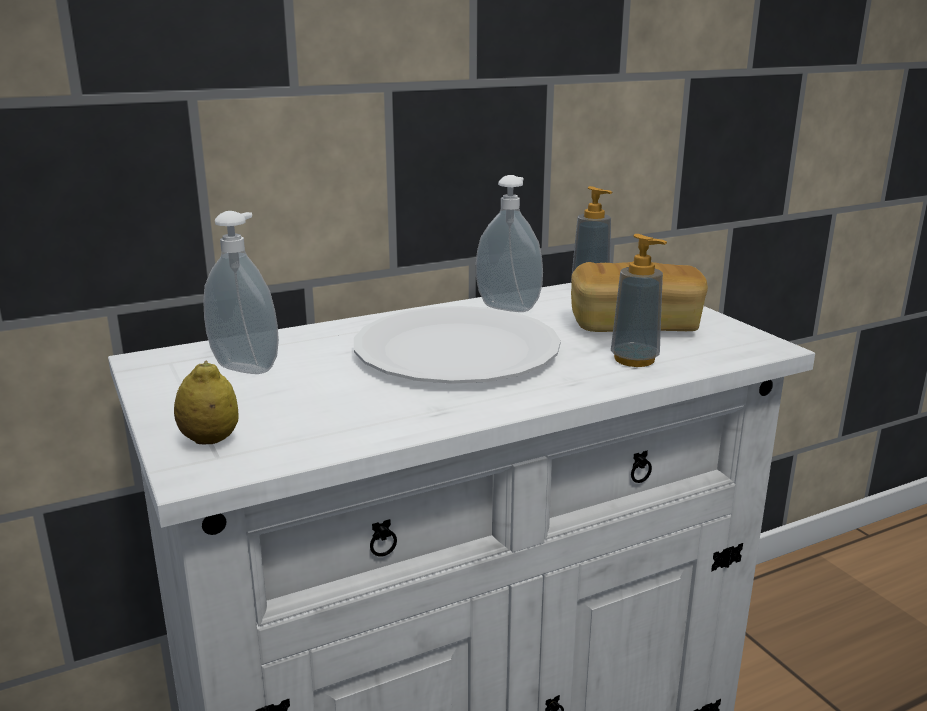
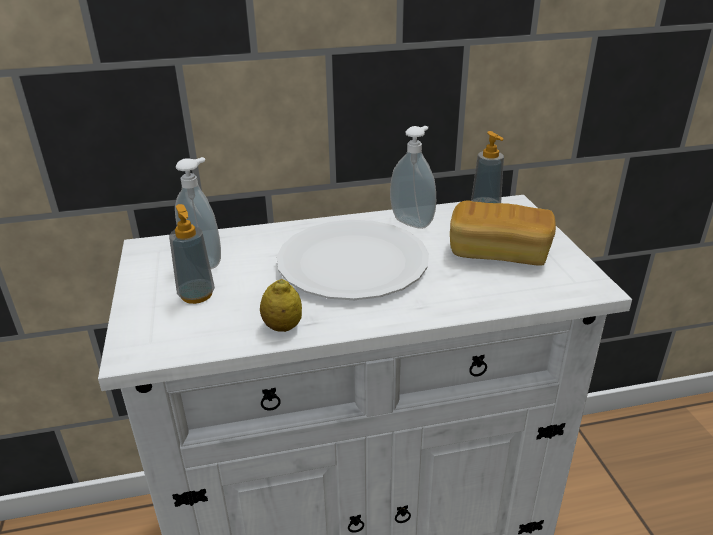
camera: 15 degrees right, 10 degrees up
(210, 440) = (151, 326): lemon -> lemon (282, 327)
(634, 359) = (479, 288): soap dispenser -> soap dispenser (196, 295)

